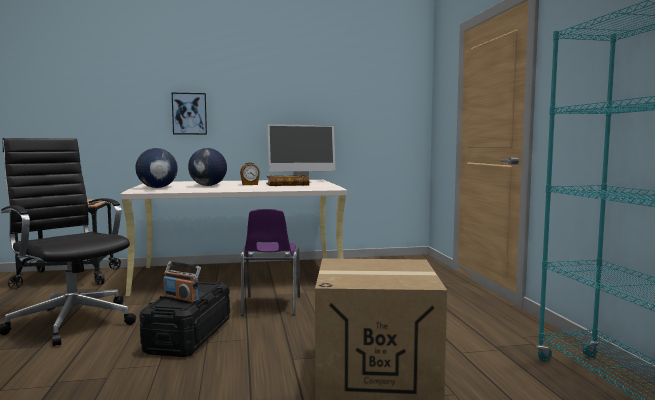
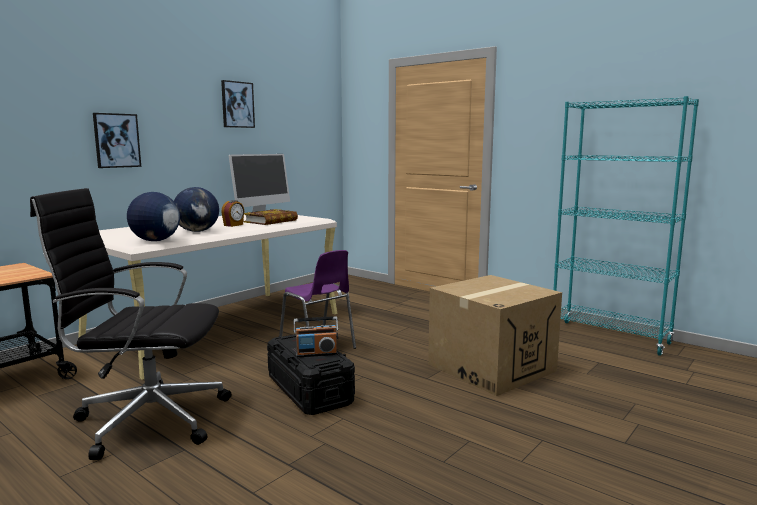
camera: 40 degrees left, 5 degrees up
(303, 83) = (237, 104): none -> picture

